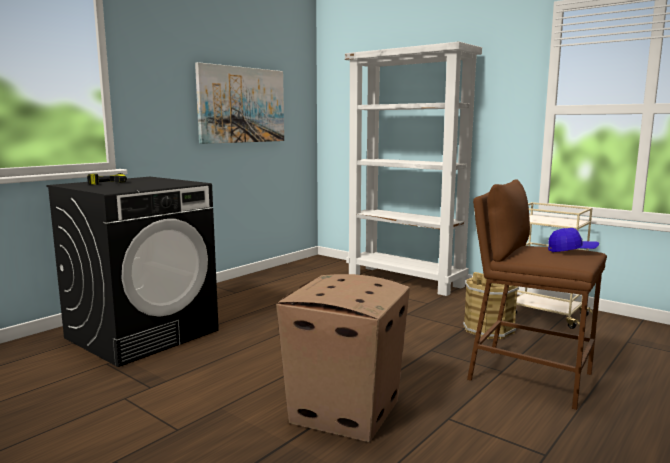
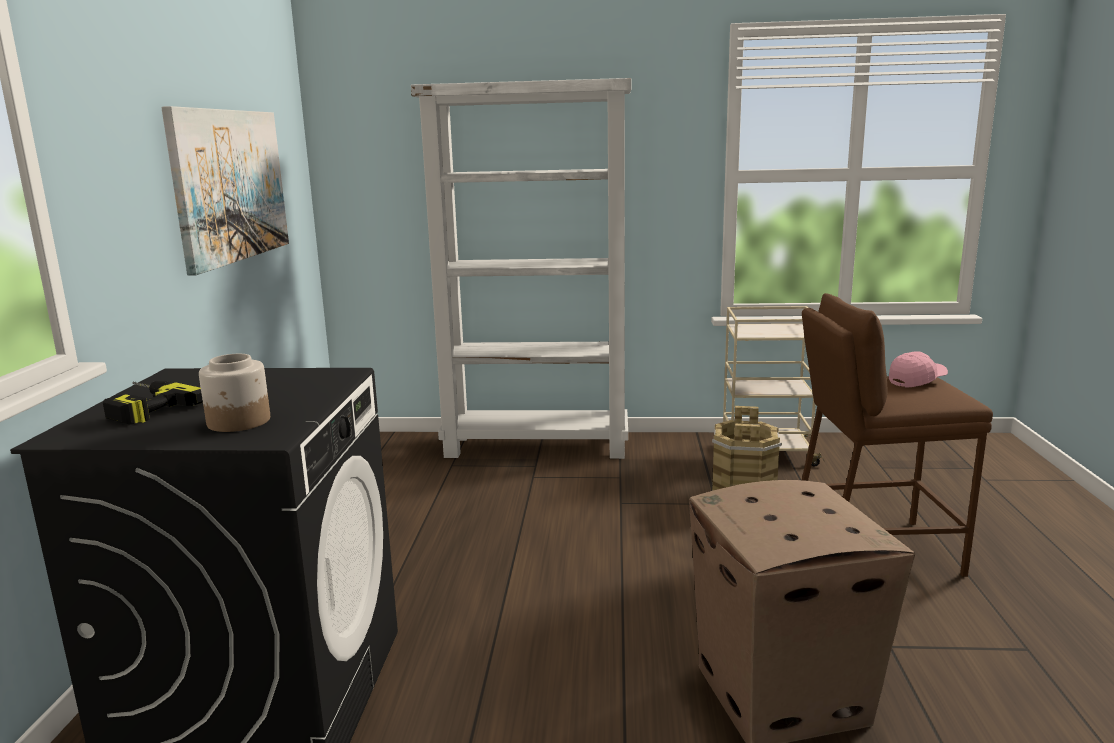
camera: 35 degrees left, 5 degrees up
(117, 187) = (239, 422): none -> jar
(571, 251) = (917, 381): blue cap -> pink cap

